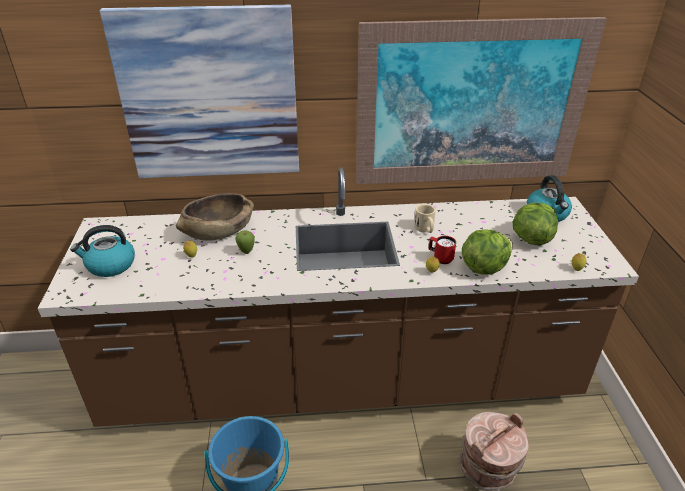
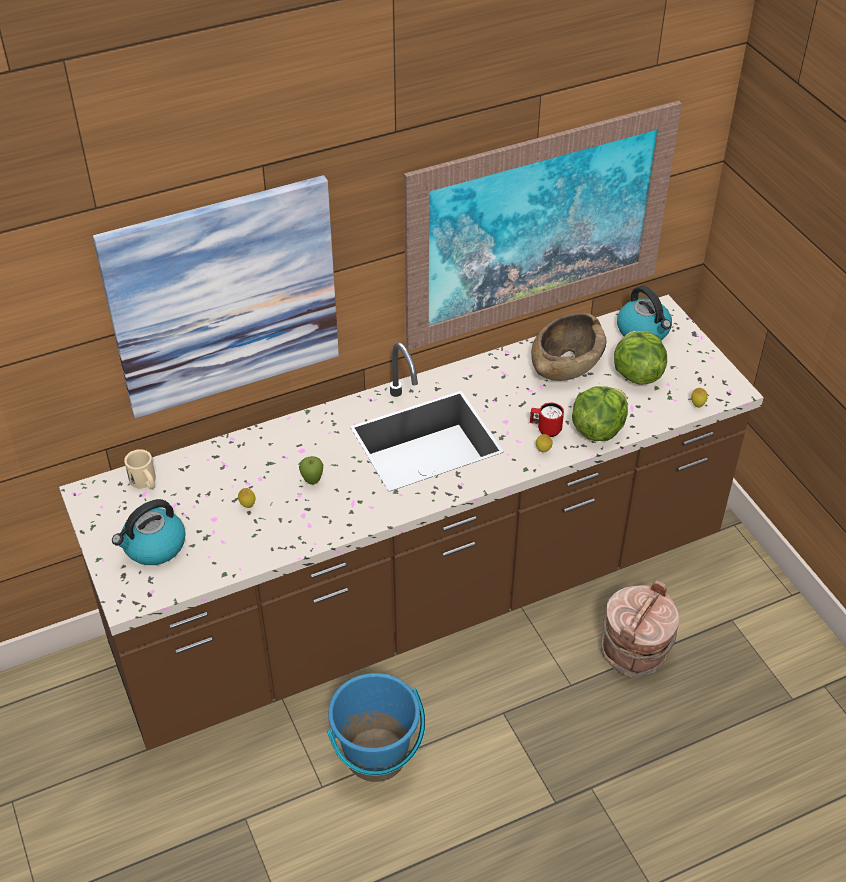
camera: 20 degrees left, 10 degrees up
(218, 230) = (256, 459): brown bowl -> brown bowl (566, 363)
(425, 229) = (511, 391): beige mug -> beige mug (145, 482)

